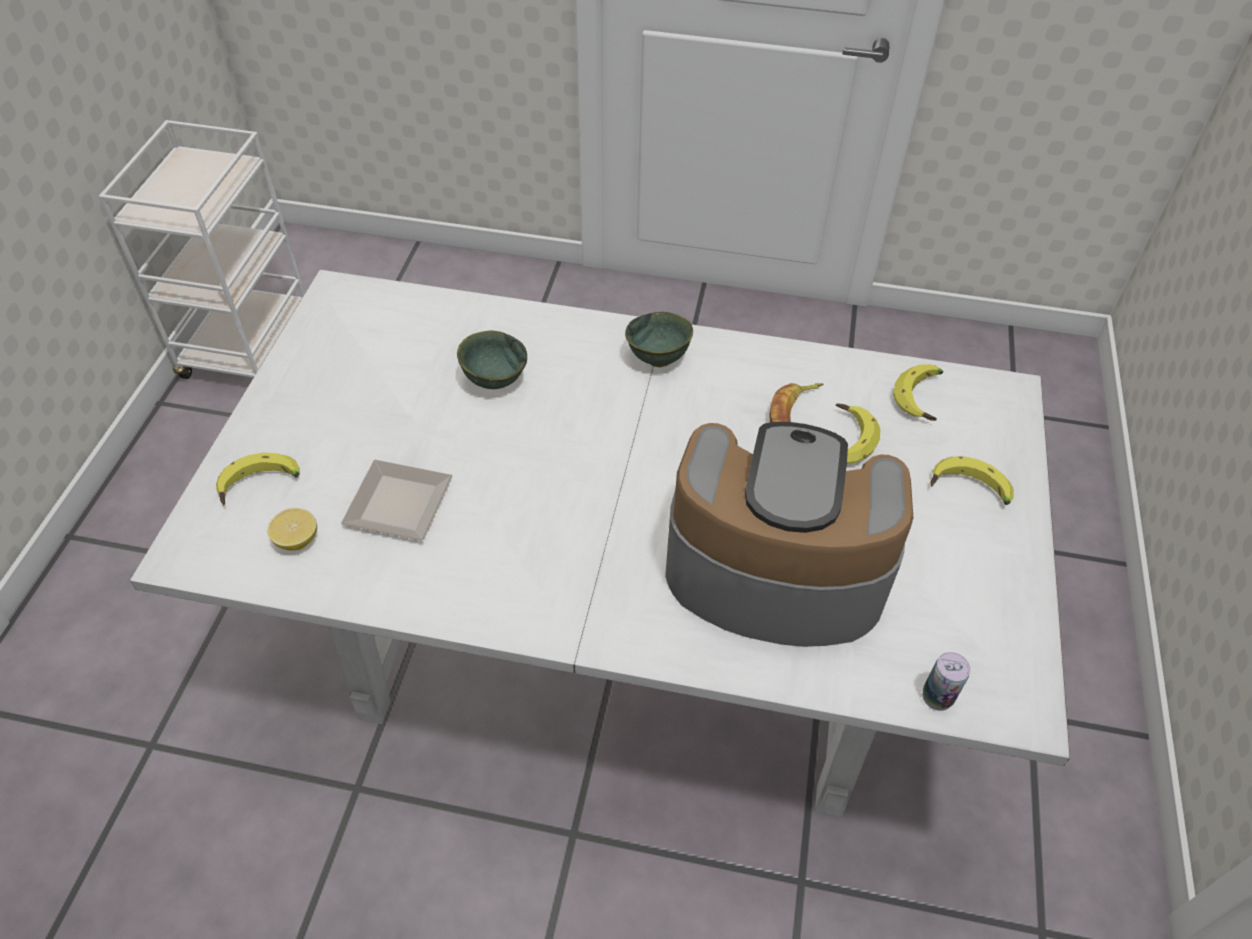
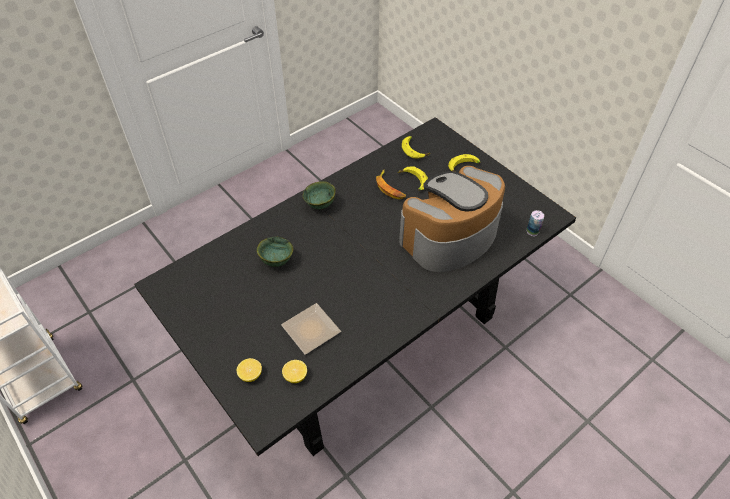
camera: 50 degrees left, 0 degrees up
(260, 486) = (250, 375): banana -> lemon
(619, 641) = (363, 336): white dining table -> black dining table

